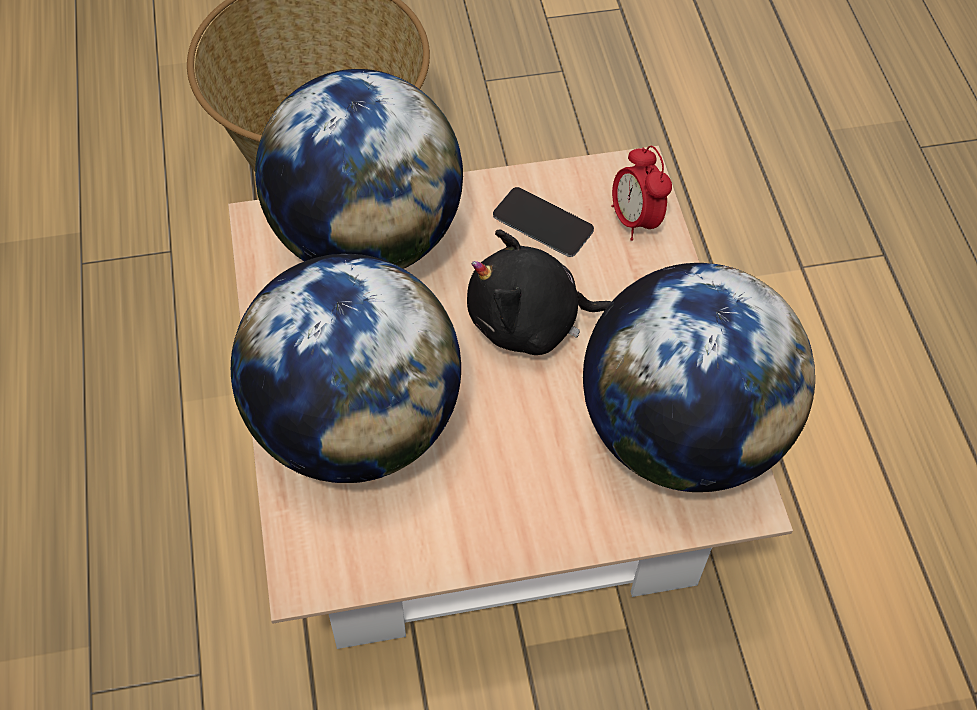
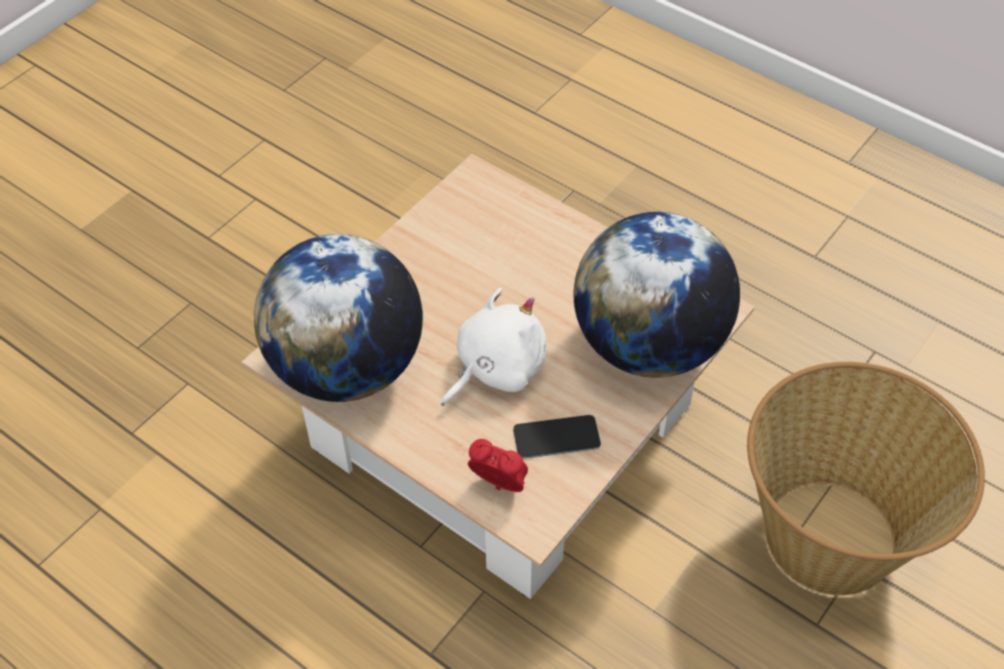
camera: 140 degrees right, 5 degrees down
(355, 425) = (531, 248): globe -> none
(531, 322) = (496, 368): black plush toy -> white plush toy

